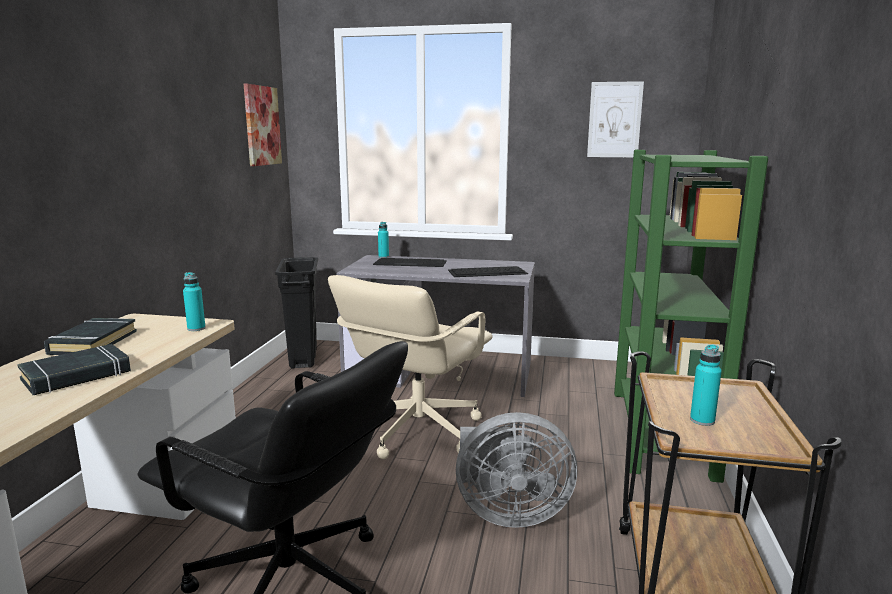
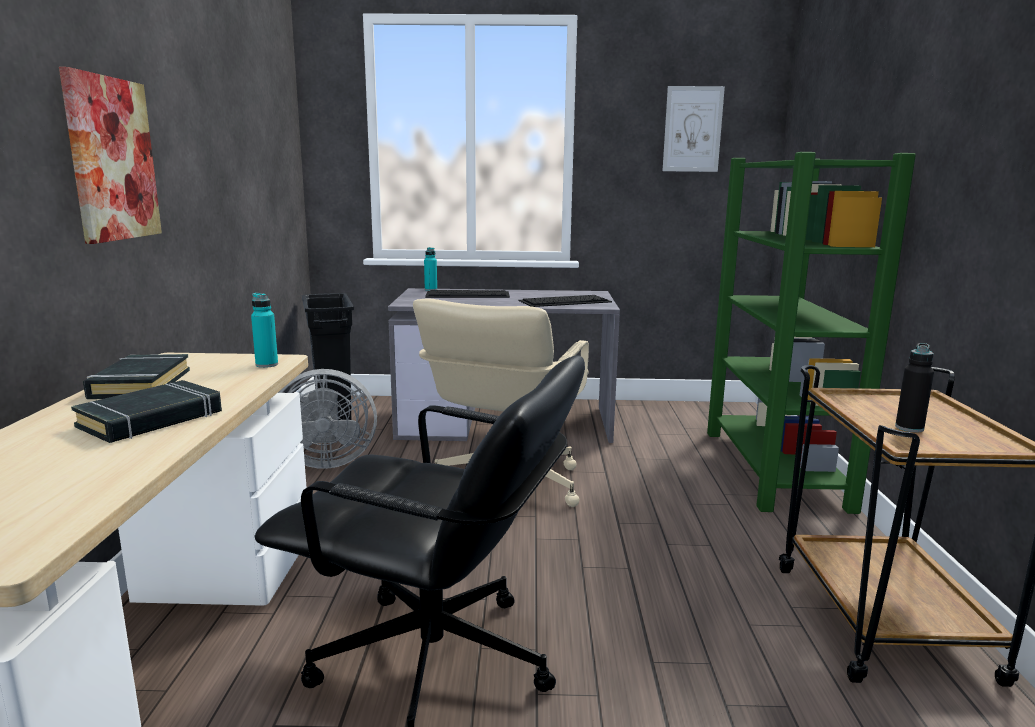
camera: 10 degrees left, 0 degrees up
(262, 126) = (279, 129): picture -> picture (111, 159)
(508, 513) = (652, 563): grey fan -> grey fan (325, 461)
(702, 420) = (909, 428): turquoise bottle -> black bottle

